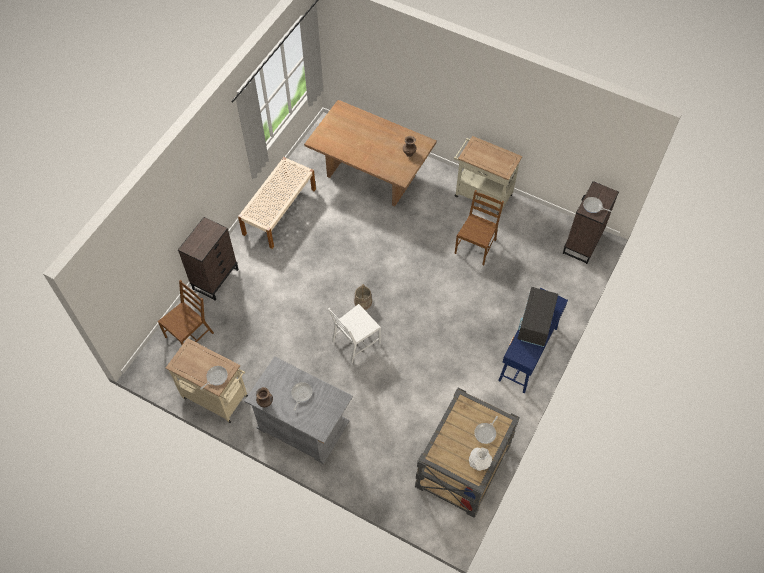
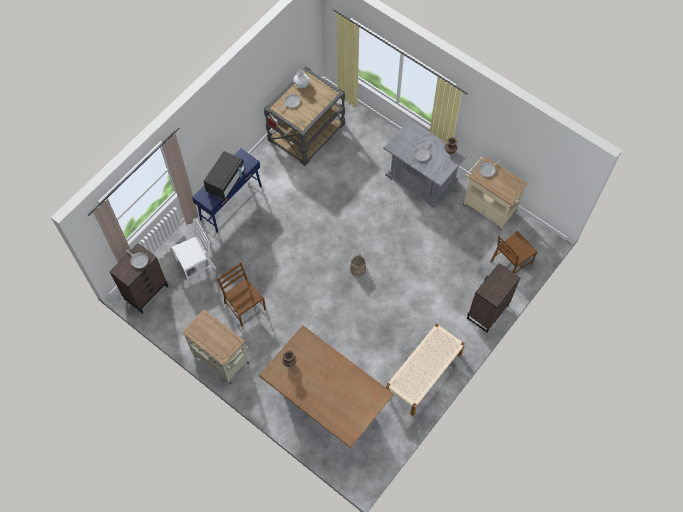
camera: 170 degrees left, 5 degrees up
(355, 342) = (370, 235): white chair -> white chair (196, 264)
(475, 246) = (244, 306): brown chair -> brown chair turned 105 degrees clockwise

